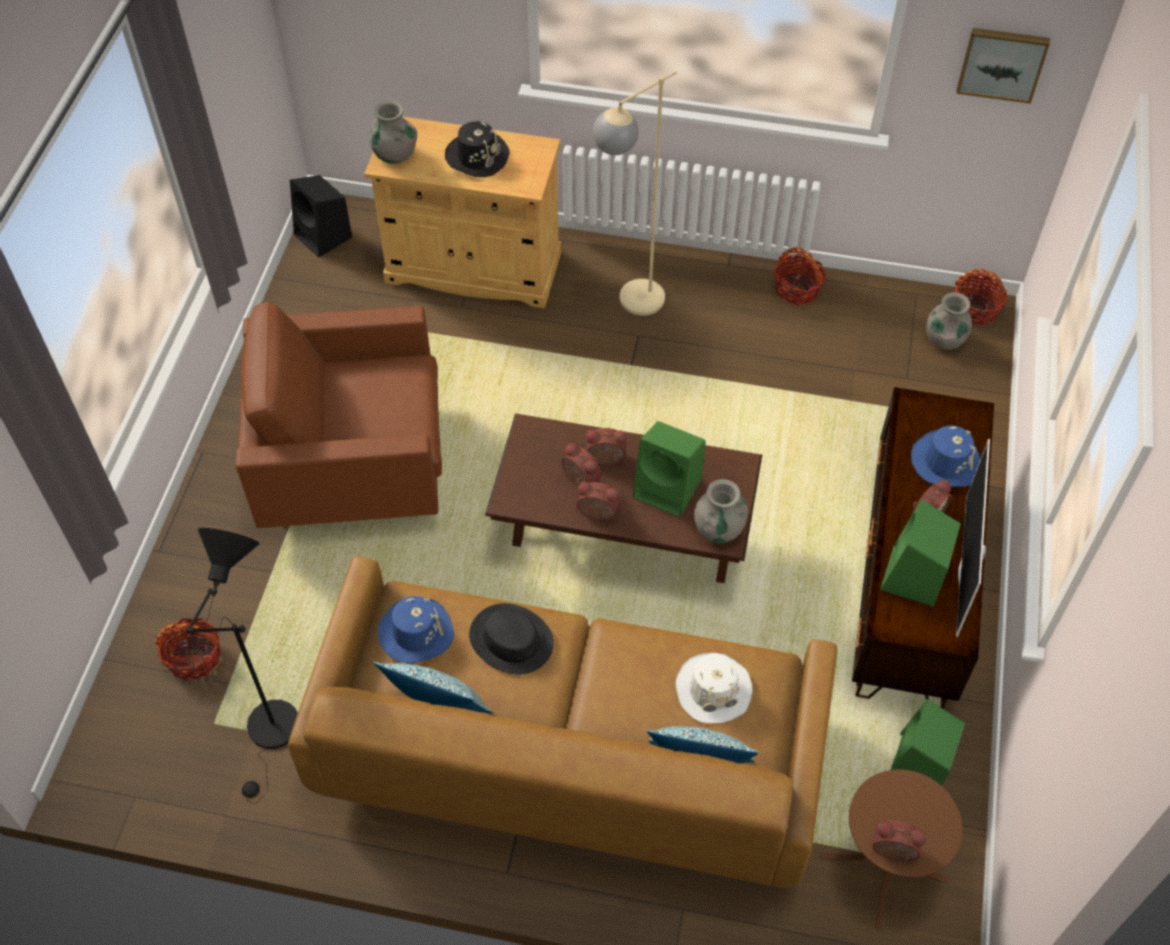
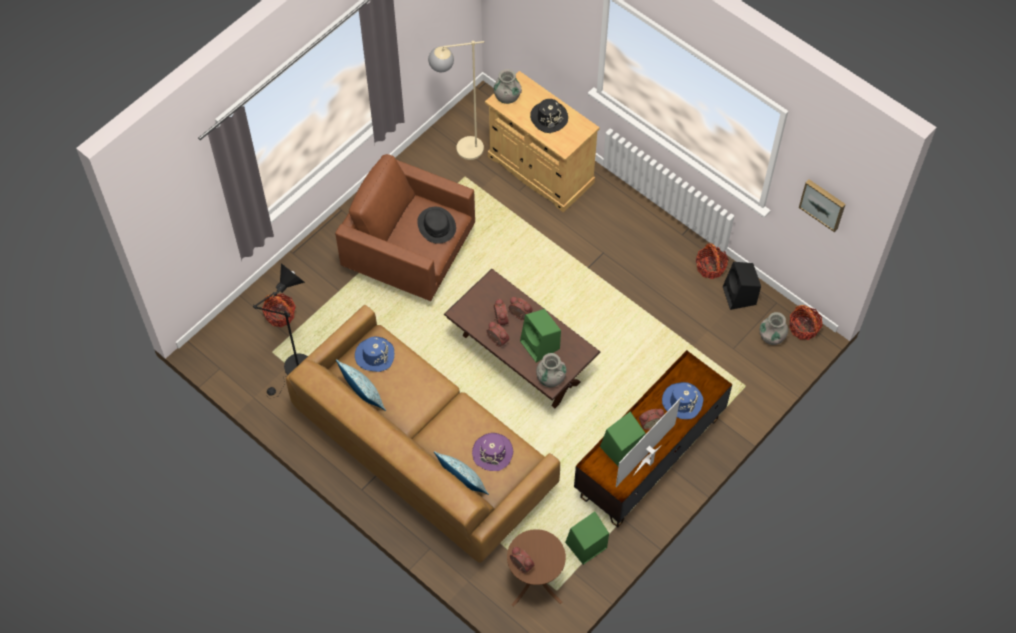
camera: 30 degrees right, 5 degrees up
(324, 236) = (472, 113): black speaker -> black speaker (740, 296)
(511, 639) = (416, 381): black hat -> black hat (437, 225)
(629, 306) = (610, 233): beige floor lamp -> beige floor lamp (460, 150)
(713, 689) = (493, 452): white hat -> purple hat

